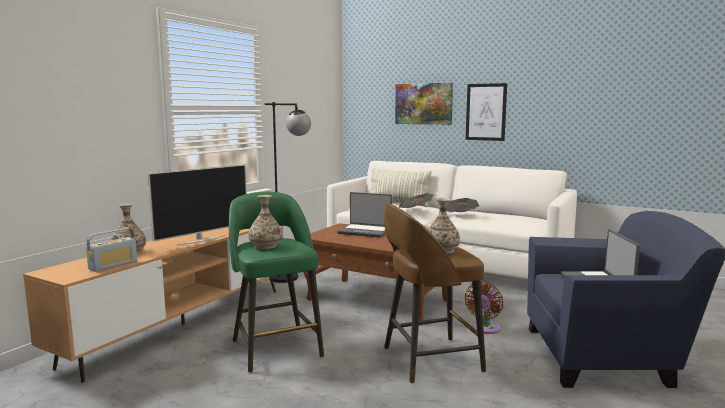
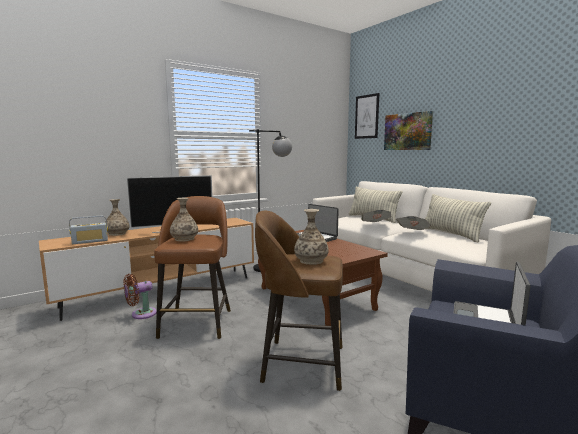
camera: 25 degrees right, 0 degrees up
(276, 347) = (197, 322): green stool -> brown stool
(484, 329) = (384, 345): brown fan -> brown fan (141, 314)
(486, 112) = (461, 137): picture -> picture (366, 116)
(494, 214) = (451, 234): none -> pillow

